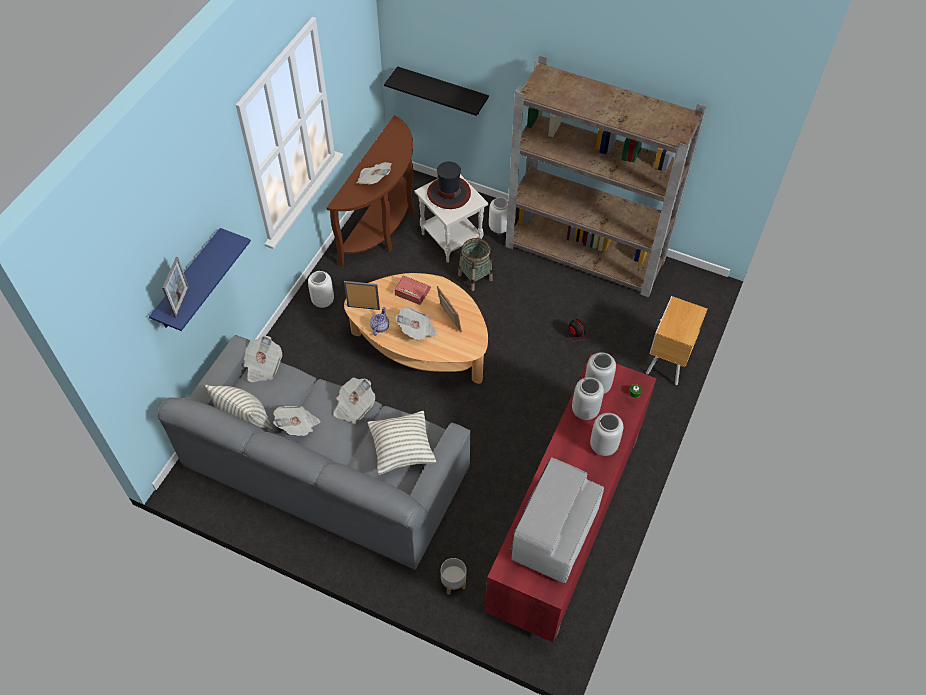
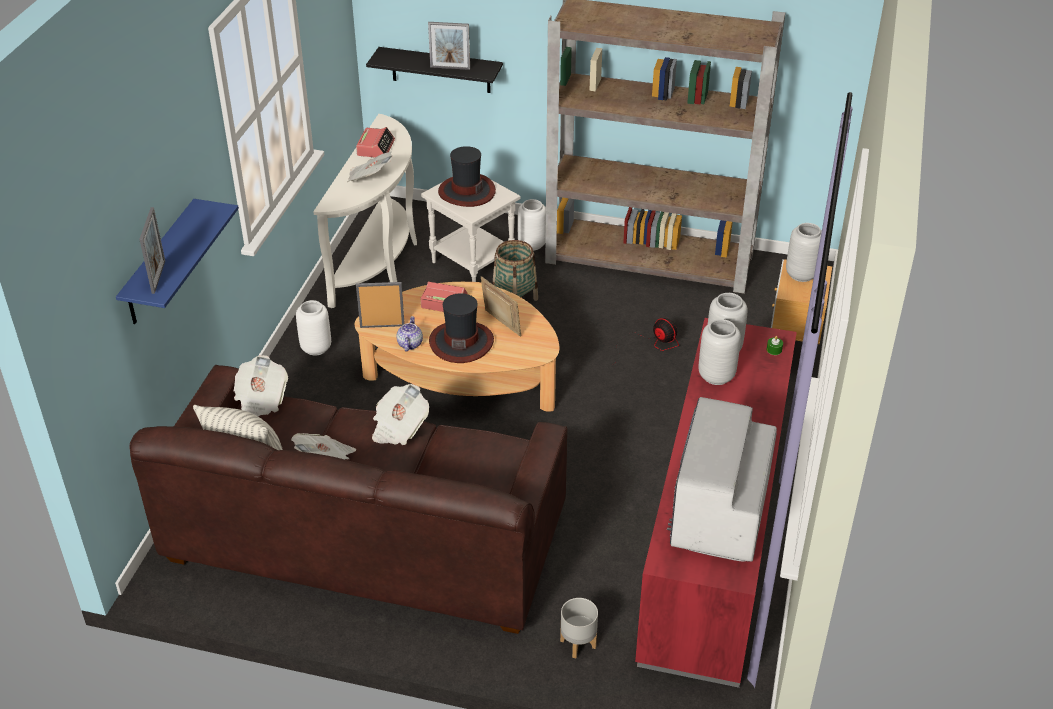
camera: 10 degrees left, 15 degrees down
(328, 471) = (368, 537): grey sofa -> brown sofa
(384, 150) = (375, 148): none -> alarm clock
(384, 226) = (380, 260): brown console table -> white console table
(402, 450) = (478, 466): pillow -> none
(417, 331) = (461, 342): newspaper -> hat
(447, 96) = (450, 68): none -> picture frame
(603, 446) = (752, 410): grey vase -> grey vase (801, 275)

